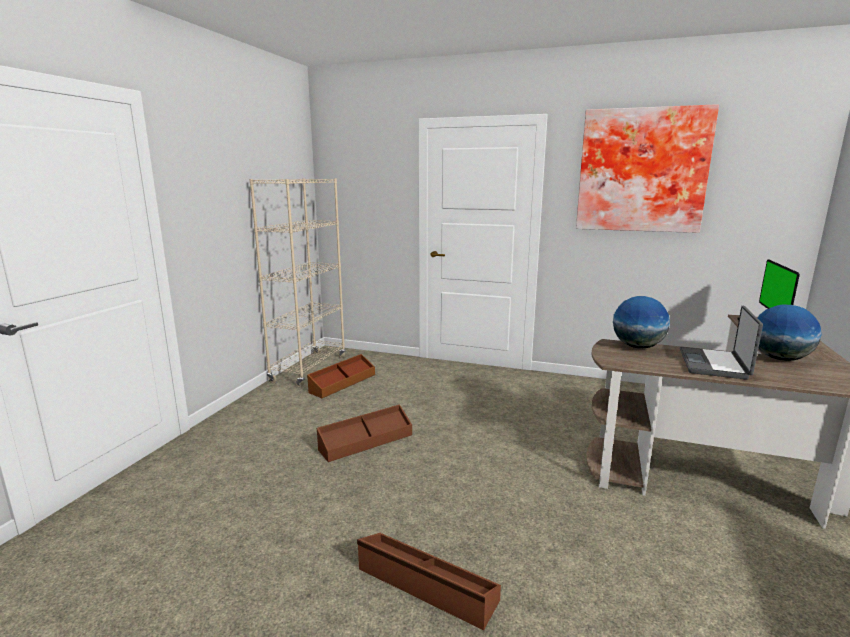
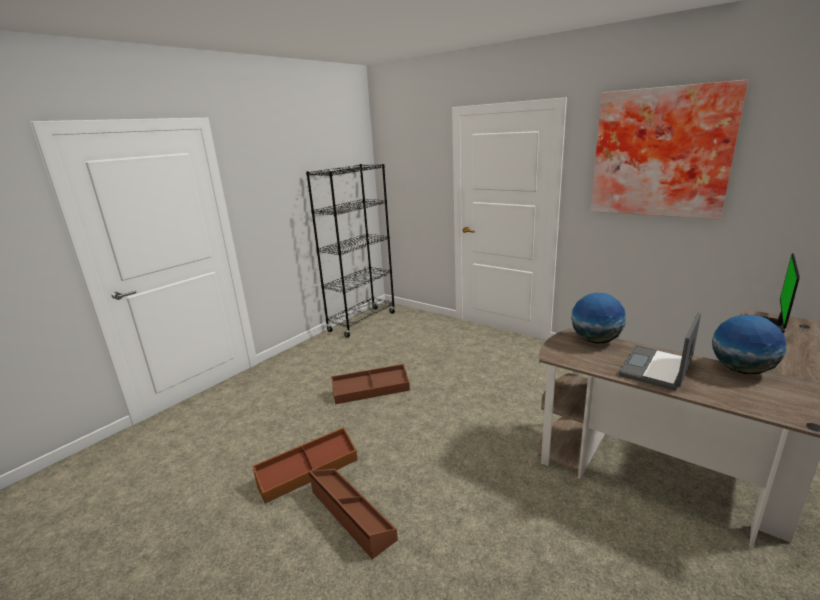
camera: 20 degrees right, 5 degrees up
(309, 369) = (362, 322): beige bookcase -> black bookcase
(342, 383) = (380, 337): brown storage box -> brown storage box (308, 472)

